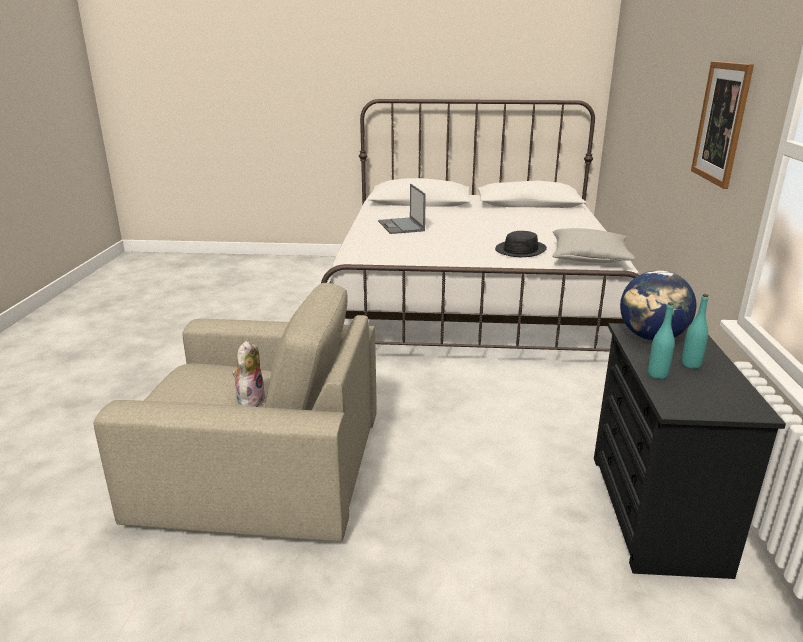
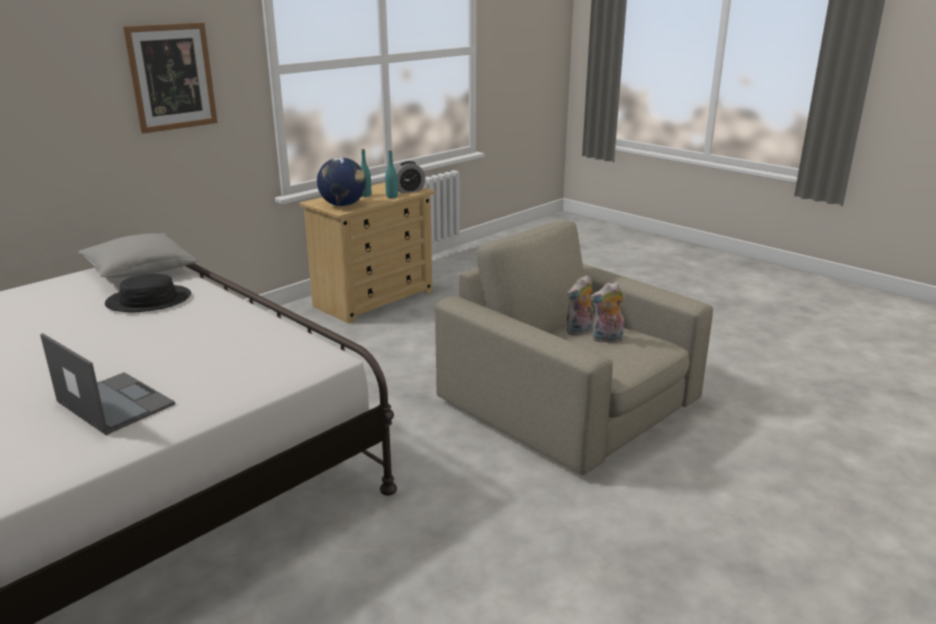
camera: 140 degrees left, 0 degrees up
(212, 389) = (607, 340): none -> plush toy
(401, 226) = (114, 403): laptop -> laptop turned 75 degrees counterclockwise
(655, 512) = (374, 298): black dresser -> beige dresser
(682, 399) = (408, 190): none -> alarm clock

